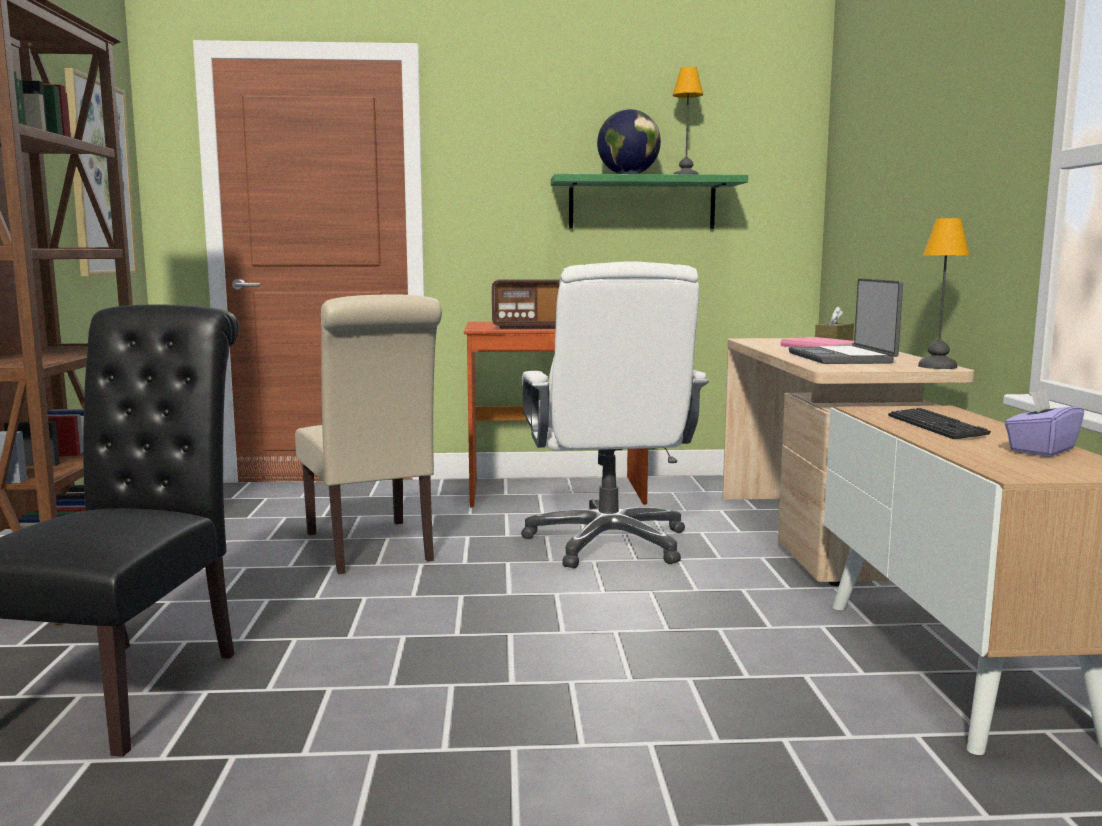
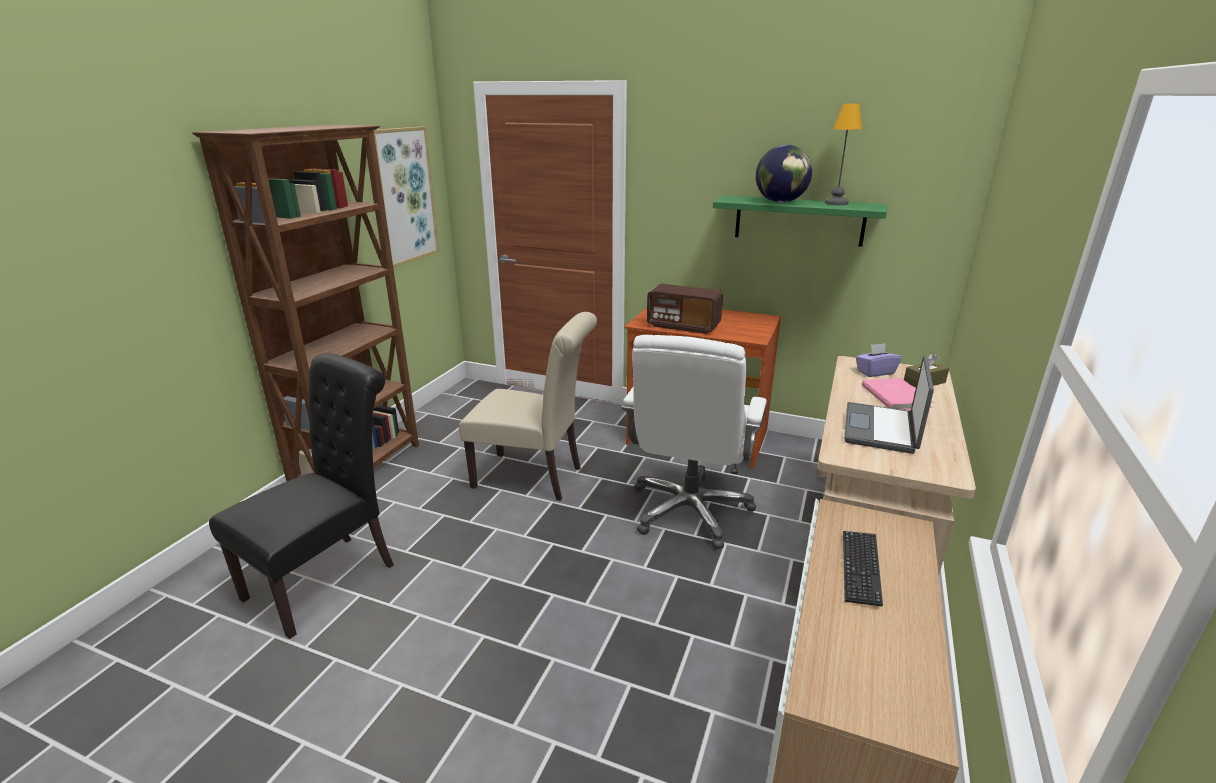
camera: 25 degrees right, 15 degrees up
(372, 549) = (534, 478): beige chair -> beige chair turned 75 degrees counterclockwise
(936, 366) = (946, 471): table lamp -> none
(1040, 450) = (900, 651): purple tissue box -> purple tissue box (875, 372)

